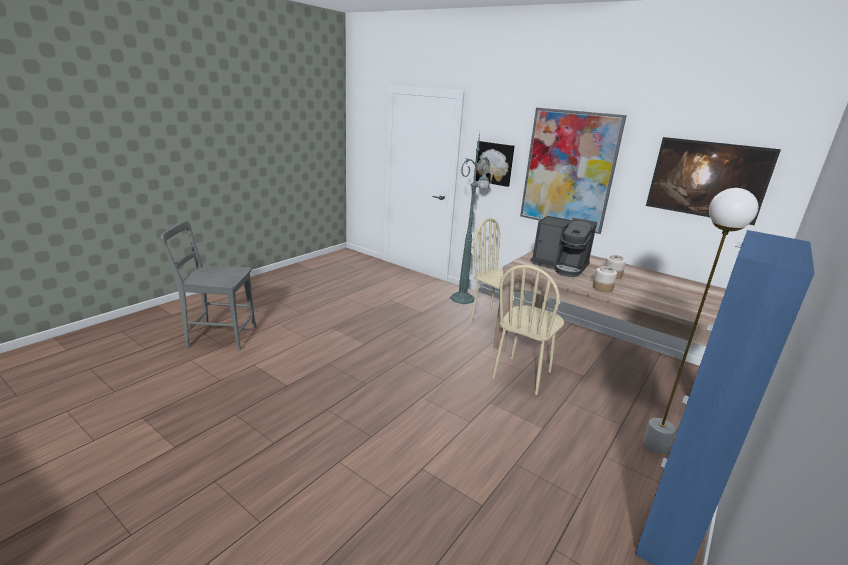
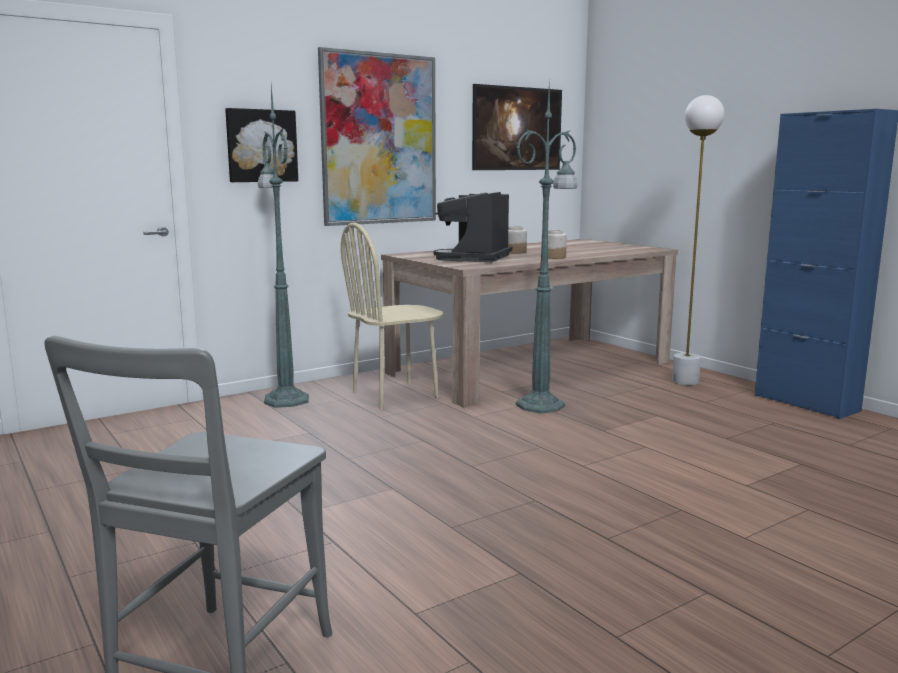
camera: 70 degrees left, 10 degrees down
(522, 375) = (542, 405): beige chair -> green floor lamp
(560, 266) = (476, 258): coffee machine -> coffee machine turned 150 degrees clockwise

